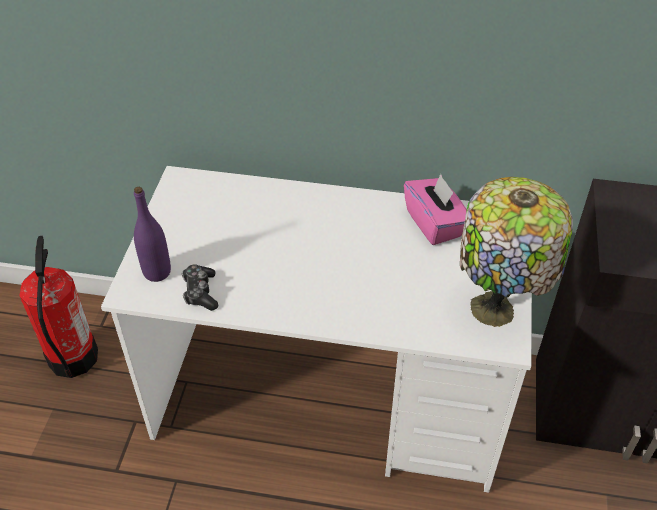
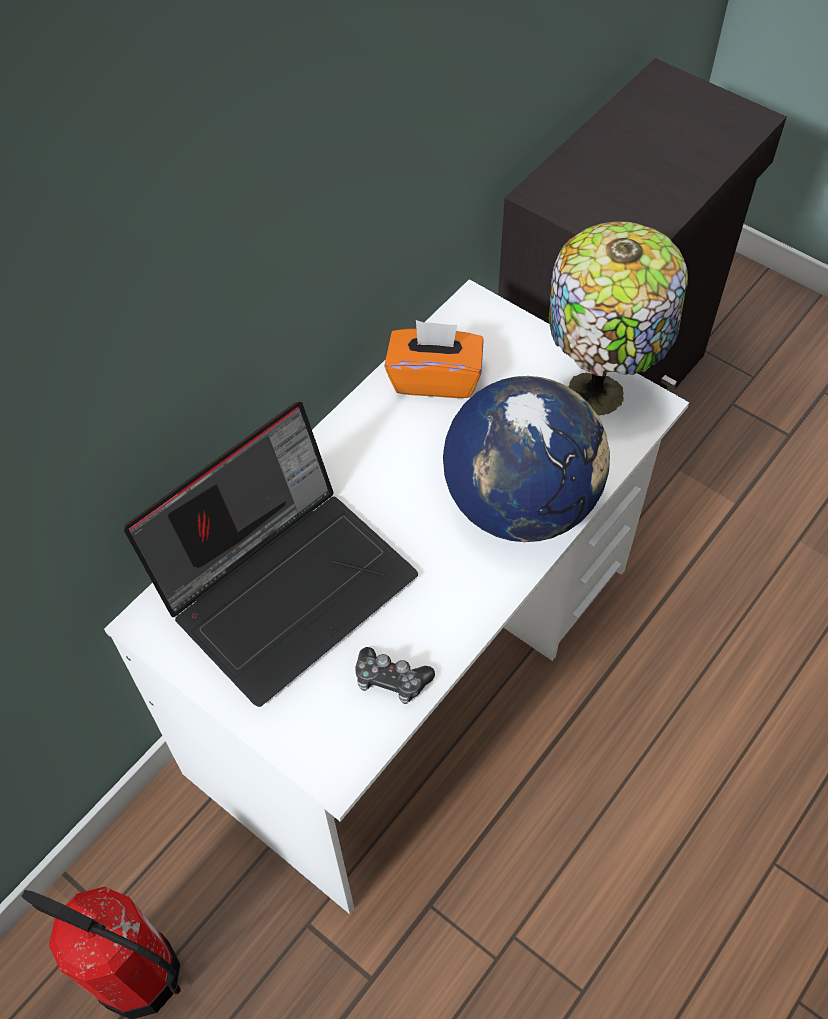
camera: 60 degrees left, 10 degrees up
(157, 272) = (320, 720): purple bottle -> none
(238, 221) = (287, 584): none -> laptop
(369, 303) = (521, 504): none -> globe
(435, 224) = (435, 378): pink tissue box -> orange tissue box

